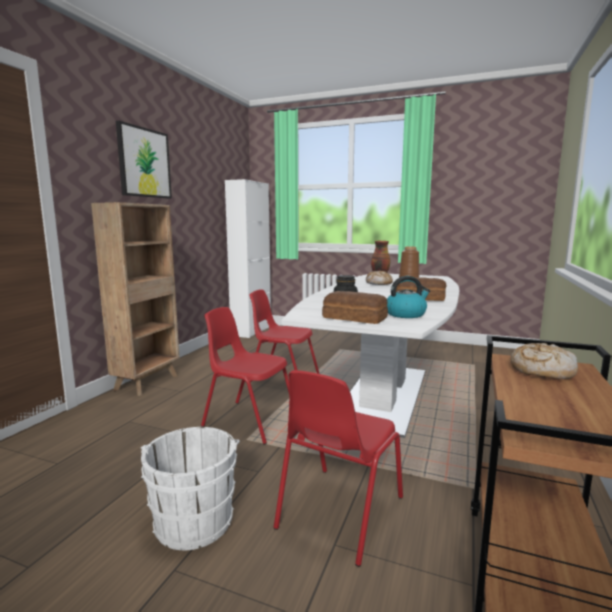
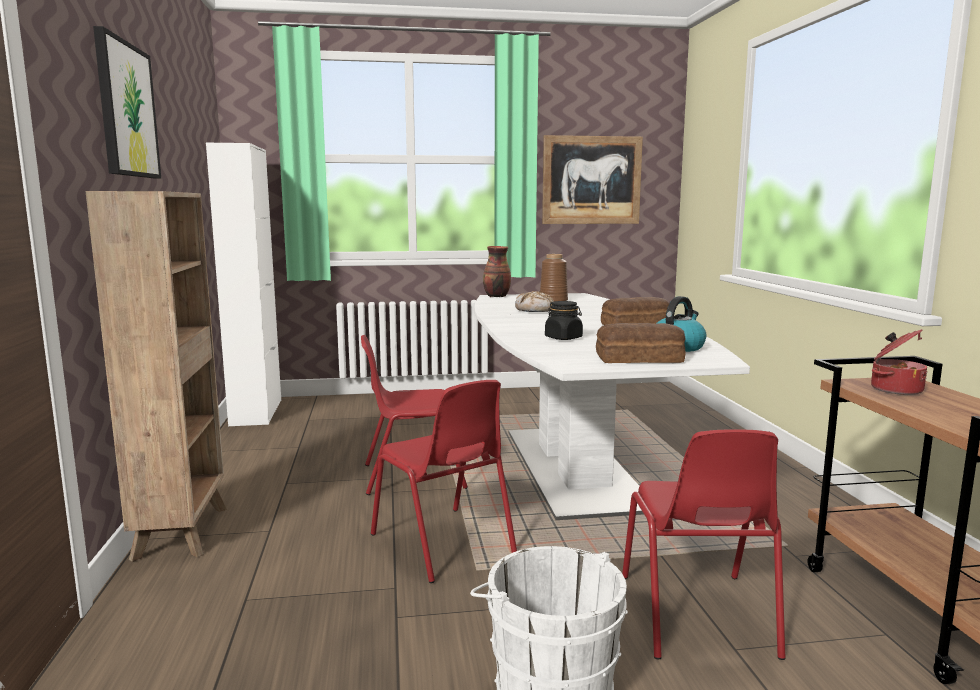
camera: 30 degrees left, 0 degrees up
(249, 420) = (443, 544): red chair -> red chair turned 120 degrees counterclockwise
(476, 196) = (591, 180): none -> picture
(541, 371) = (895, 389): bread -> cooking pot

